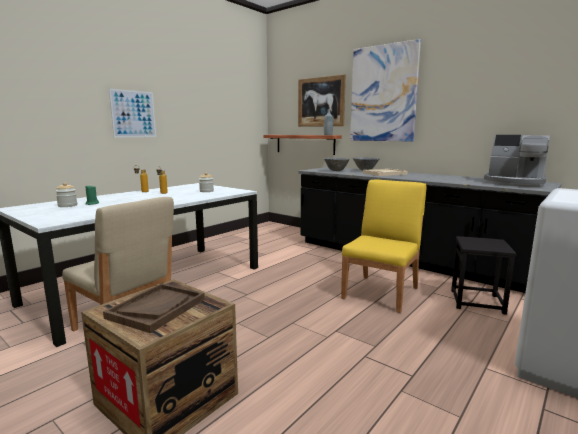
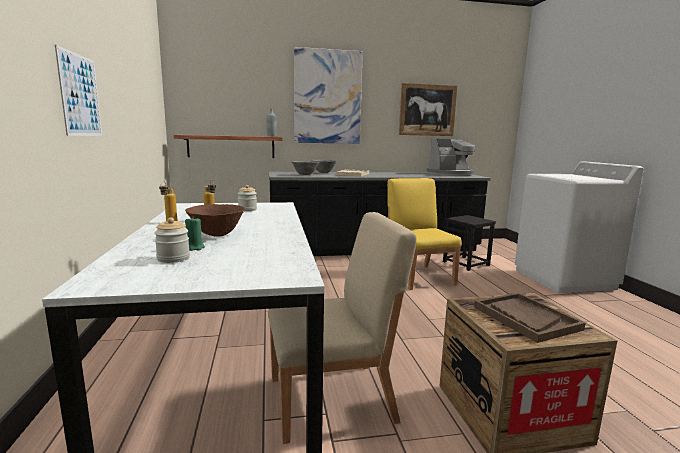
camera: 50 degrees left, 0 degrees up
(126, 200) = (217, 235): none -> brown bowl
(321, 102) = (252, 98): picture -> picture (427, 110)

